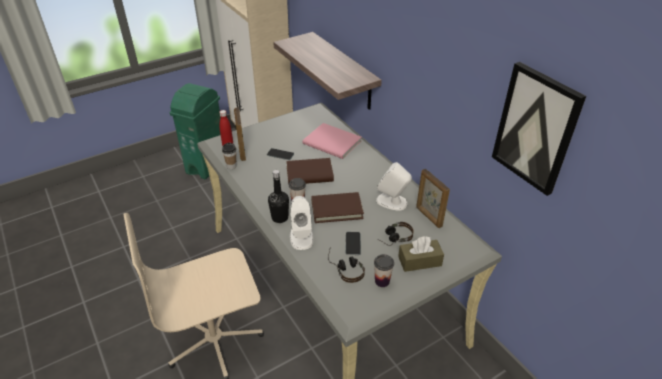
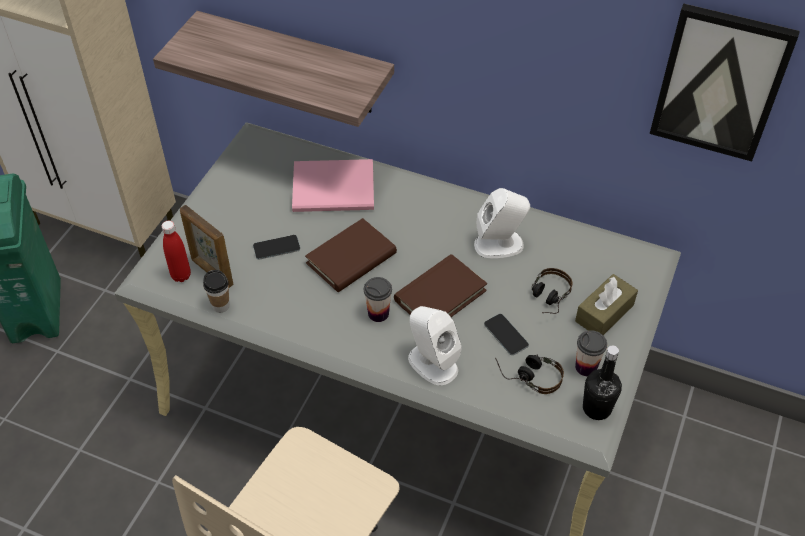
camera: 35 degrees left, 10 degrees up
(280, 217) = (376, 351): black bottle -> black bottle (596, 408)
(428, 217) = (562, 243): picture frame -> none

